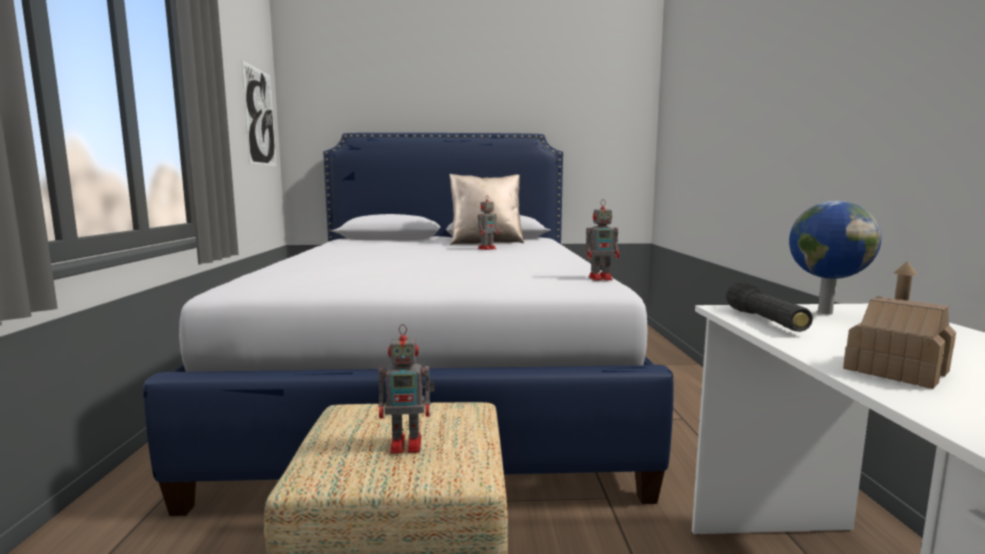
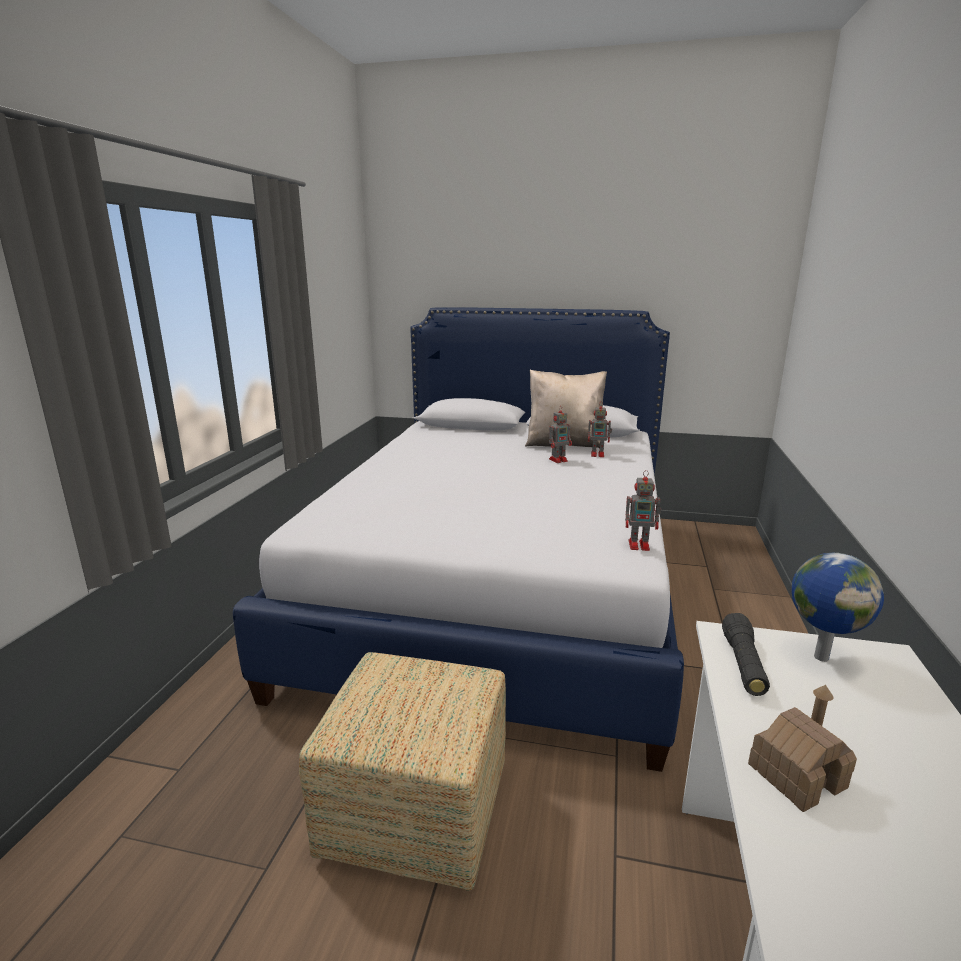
camera: 15 degrees right, 10 degrees up
(260, 117) = (348, 297): picture -> none
(408, 444) = (411, 717): toy robot -> toy robot (598, 454)

